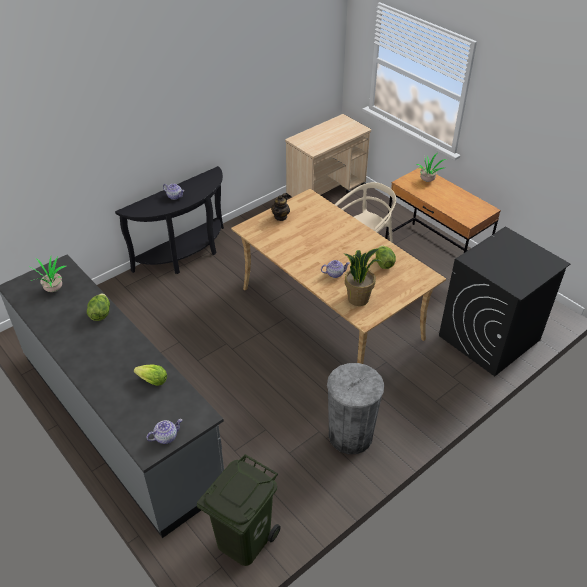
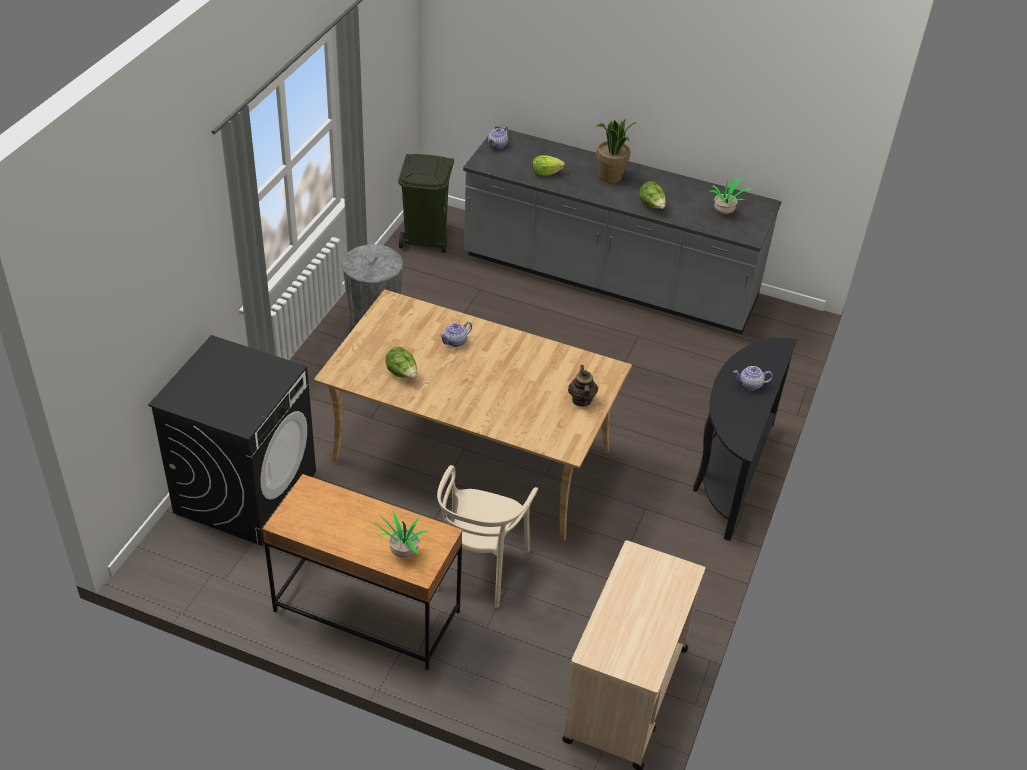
camera: 150 degrees right, 0 degrees up
(358, 298) = (410, 321): potted plant -> potted plant (610, 177)

